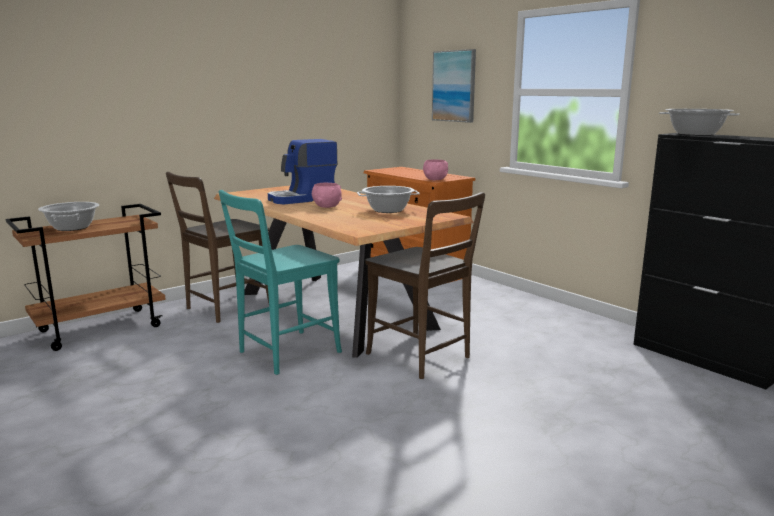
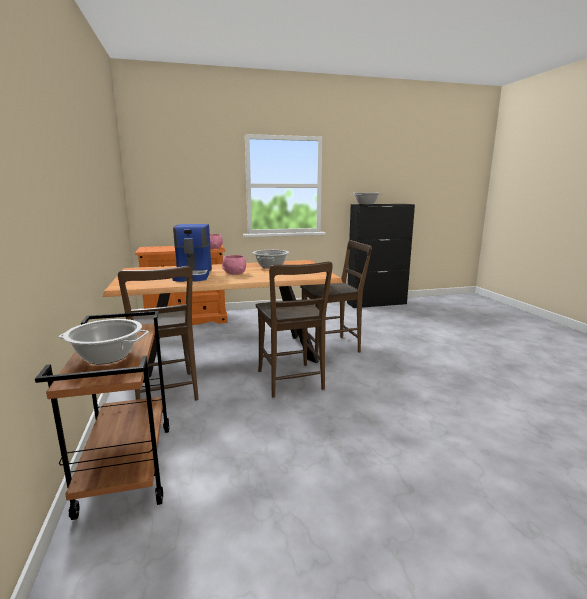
camera: 65 degrees left, 0 degrees up
(285, 353) = (291, 382): turquoise chair -> brown chair
(454, 86) = (191, 181): picture -> none

